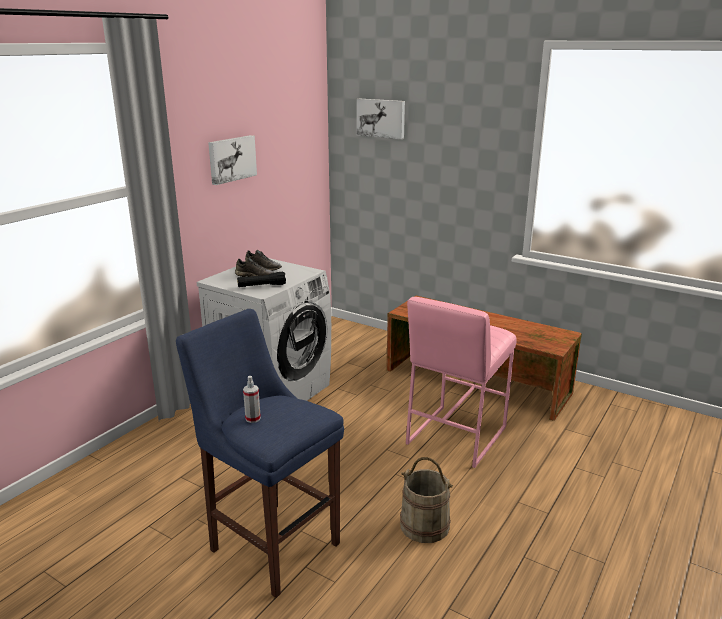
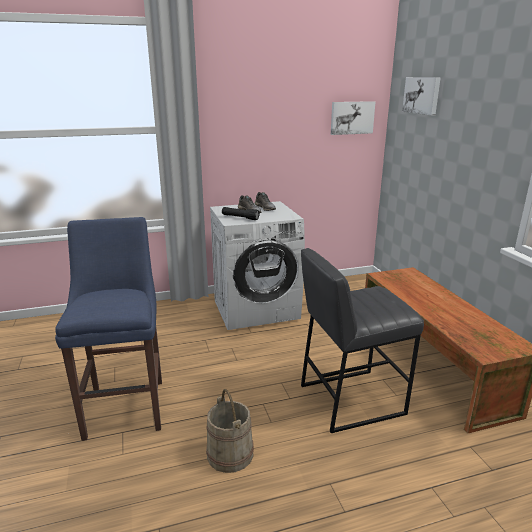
camera: 40 degrees right, 0 degrees up
(231, 159) = (269, 119): picture -> picture (351, 117)
(253, 418) = (94, 297): spray bottle -> none
(455, 436) = (350, 399): pink stool -> grey stool

